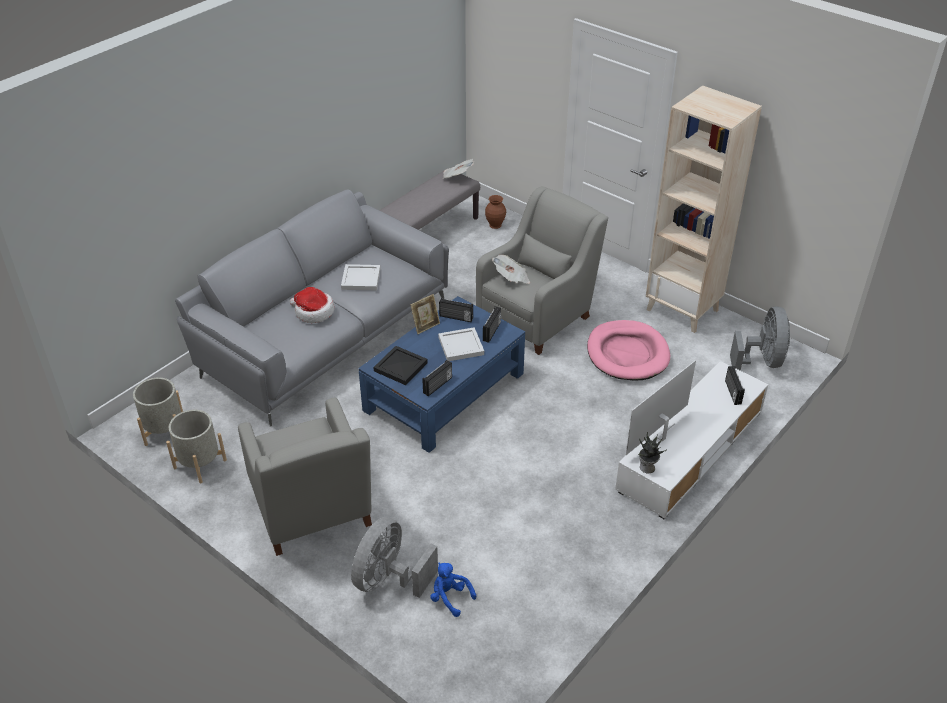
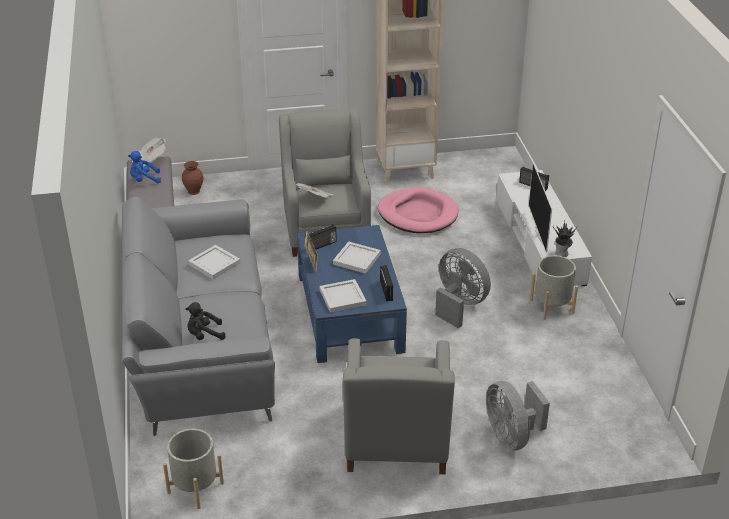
camera: 50 degrees left, 5 degrees down
(200, 464) = (266, 483): grey planter -> grey planter (551, 306)
(271, 324) = (204, 335): none -> black plush toy
(312, 510) = (396, 442): grey armchair -> grey armchair turned 75 degrees clockwise
(313, 312) = (221, 306): hat -> none
(400, 366) = (342, 297): black tray -> white tray
(450, 598) = (559, 415): blue plush toy -> blue plush toy (144, 180)
(492, 331) = (360, 238): radio -> none
(761, 361) = (493, 170): grey fan -> grey fan (459, 305)

